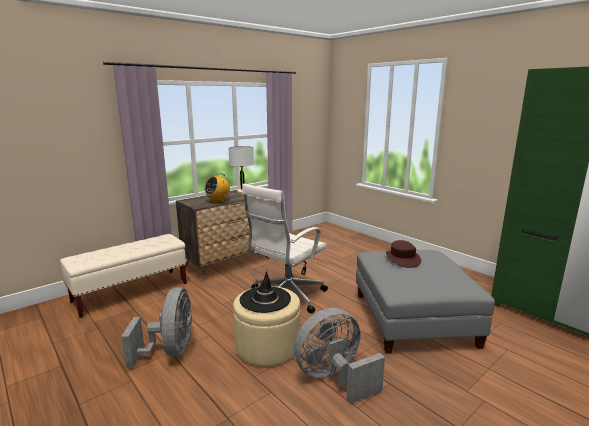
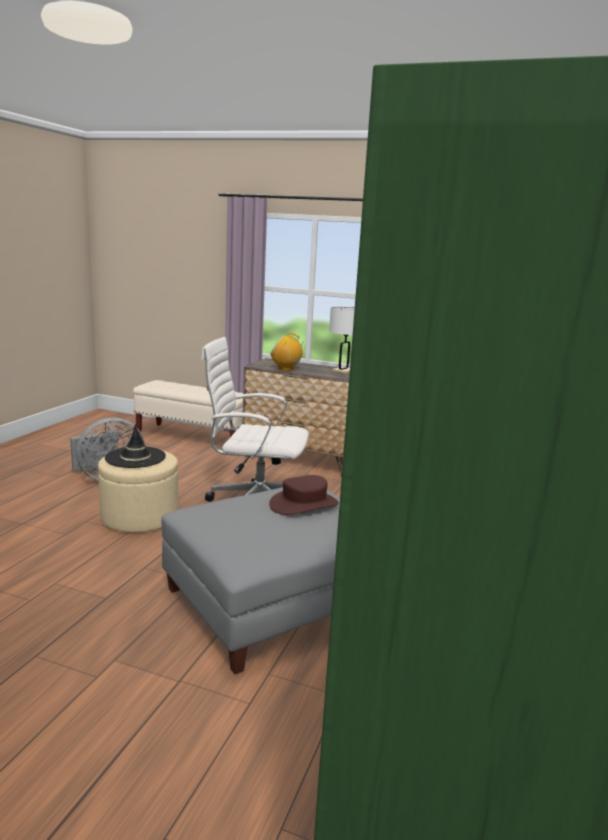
camera: 60 degrees right, 0 degrees up
(334, 378) = (100, 562): grey fan -> none

